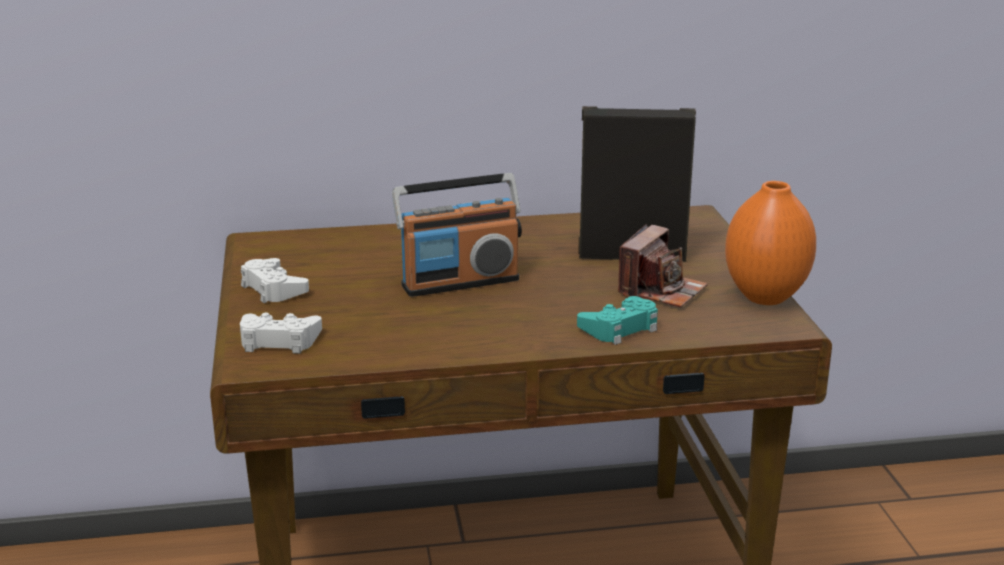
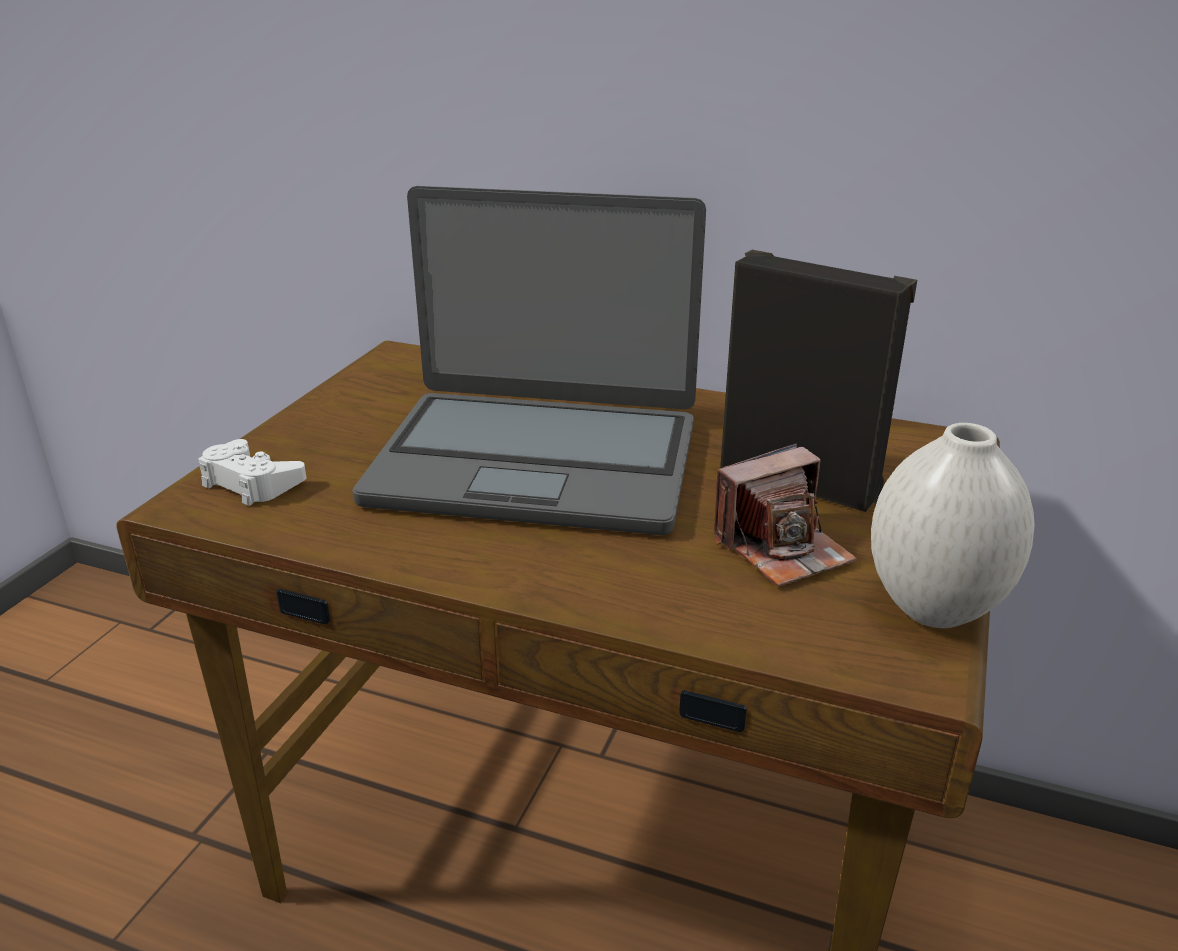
camera: 30 degrees right, 5 degrees up
(273, 288) = (335, 414): white game controller -> none
(459, 282) = (536, 461): radio -> laptop
(620, 328) = (658, 593): turquoise game controller -> none
(764, 297) = (932, 608): orange vase -> white vase

